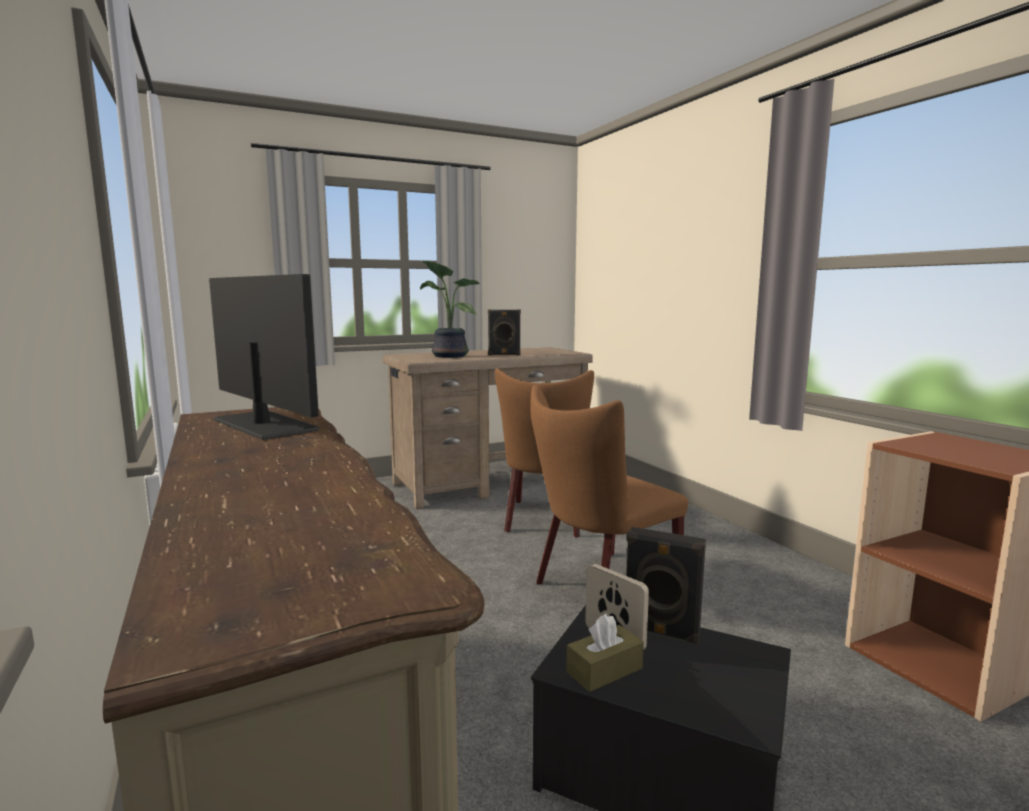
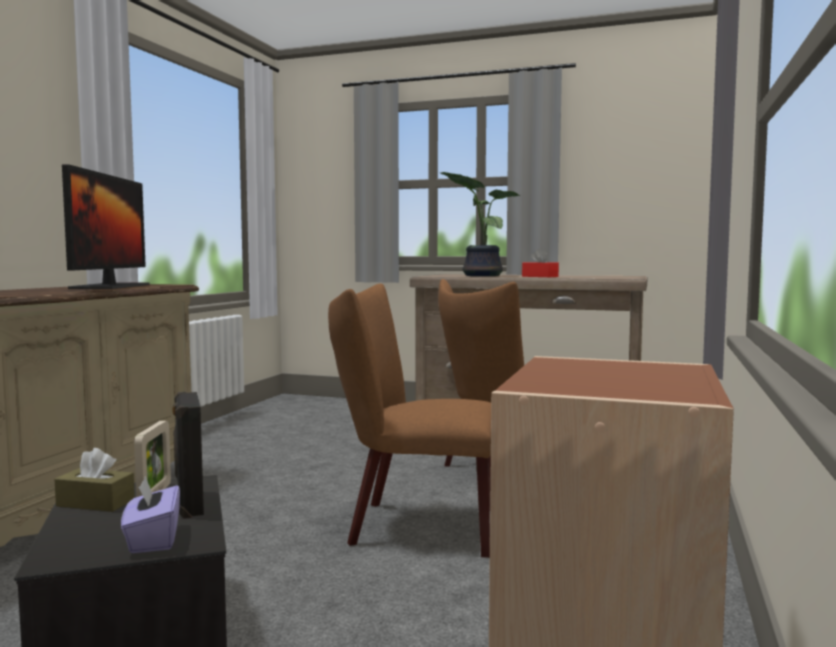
camera: 45 degrees right, 5 degrees down
(504, 354) = (540, 276): black speaker -> red tissue box
(740, 669) = (152, 540): none -> purple tissue box

